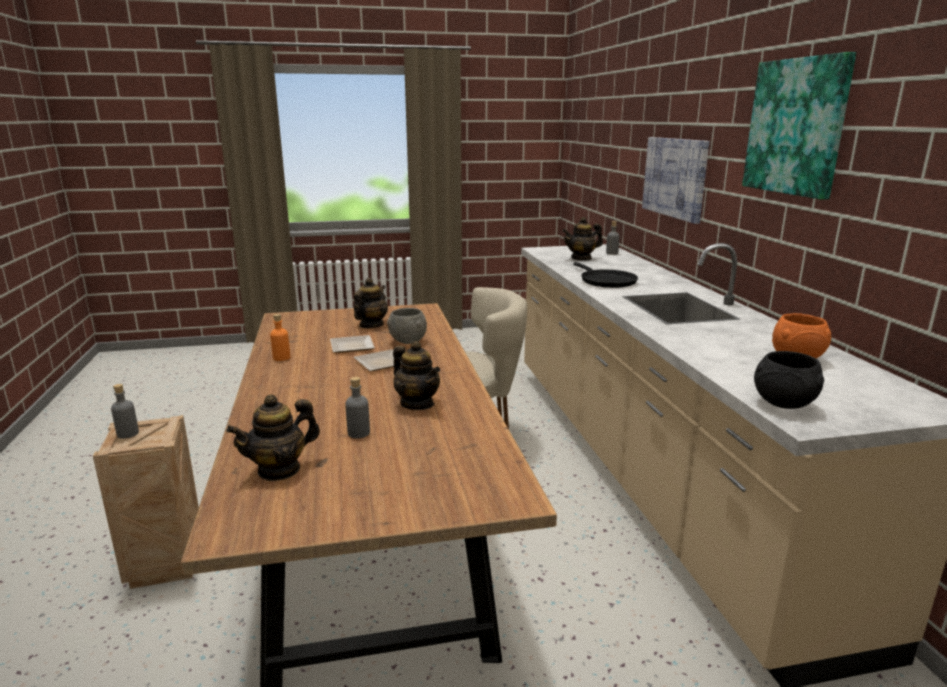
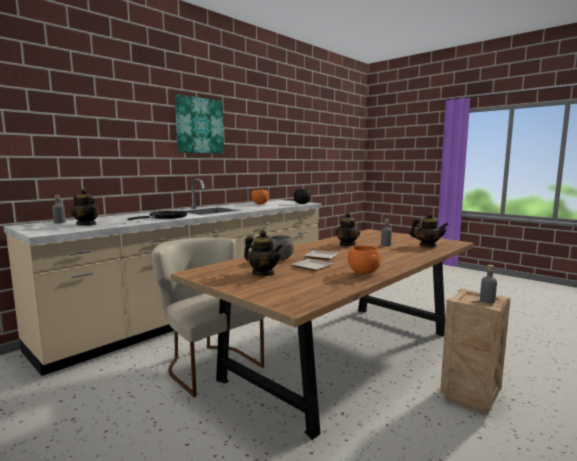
camera: 125 degrees left, 10 degrees down
(281, 358) = (363, 273): orange bottle -> orange bowl
(371, 325) = (263, 273): teapot -> teapot turned 135 degrees counterclockwise
(675, 177) = (103, 153): picture -> none

